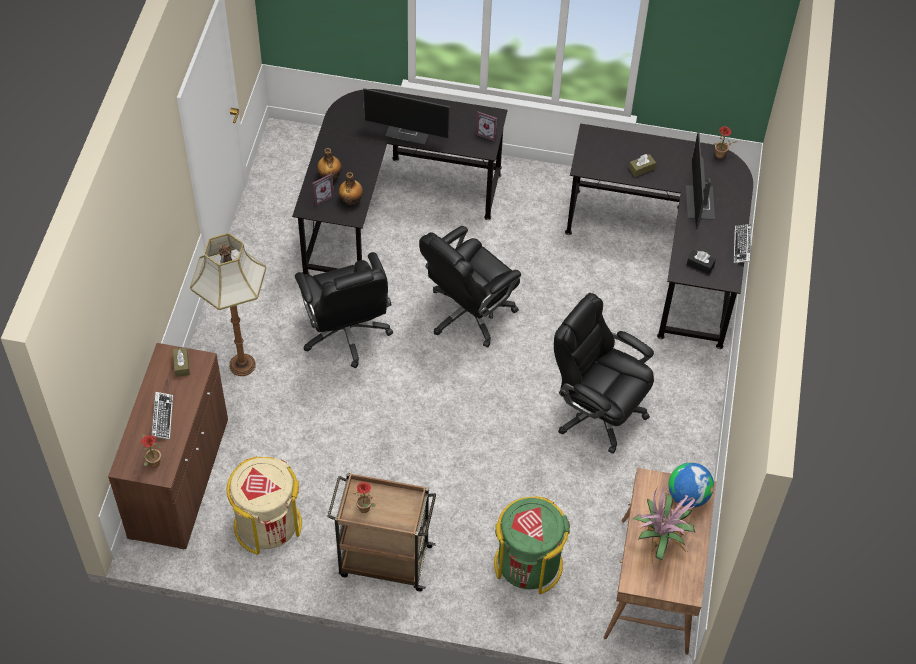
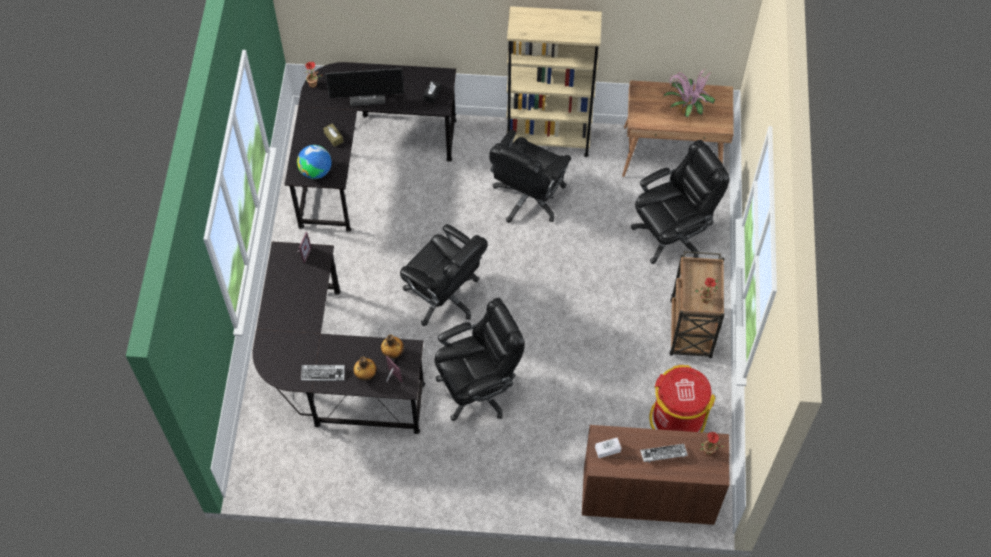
camera: 95 degrees left, 5 degrees up
(181, 365) = (607, 449): brown tissue box -> white tissue box
(241, 365) = (524, 468): floor lamp -> none
(267, 524) = (676, 419): beige trash can -> red trash can
(409, 132) = (305, 316): monitor -> none
(528, 564) = (671, 233): green trash can -> black office chair
(686, 444) = (548, 139): none -> beige bookcase
(688, 496) = (646, 96): globe -> globe (316, 171)
(742, 246) = (408, 68): keyboard -> keyboard (323, 373)

